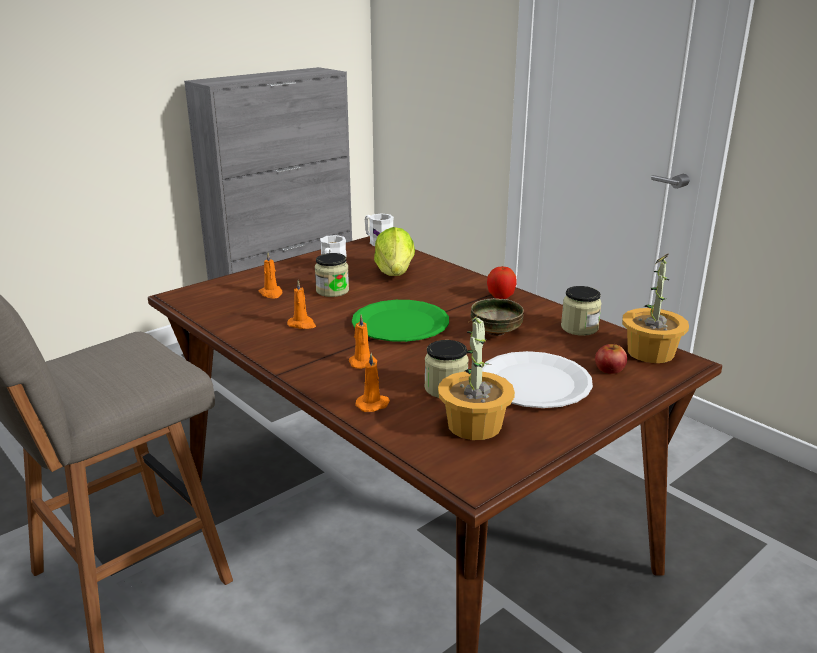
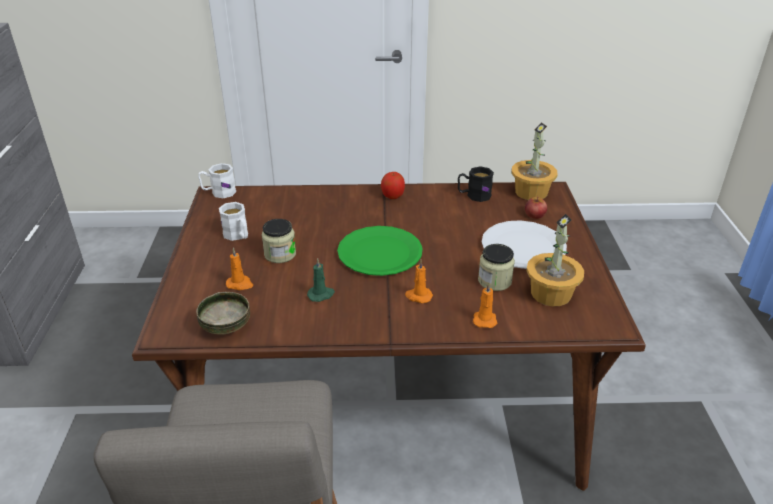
camera: 50 degrees left, 10 degrees up
(302, 324) = (321, 294): orange candle -> green candle
(395, 273) = (292, 214): lettuce -> none
(496, 332) = (441, 224): bowl -> bowl (225, 327)
(579, 328) = (473, 195): jar -> black mug

